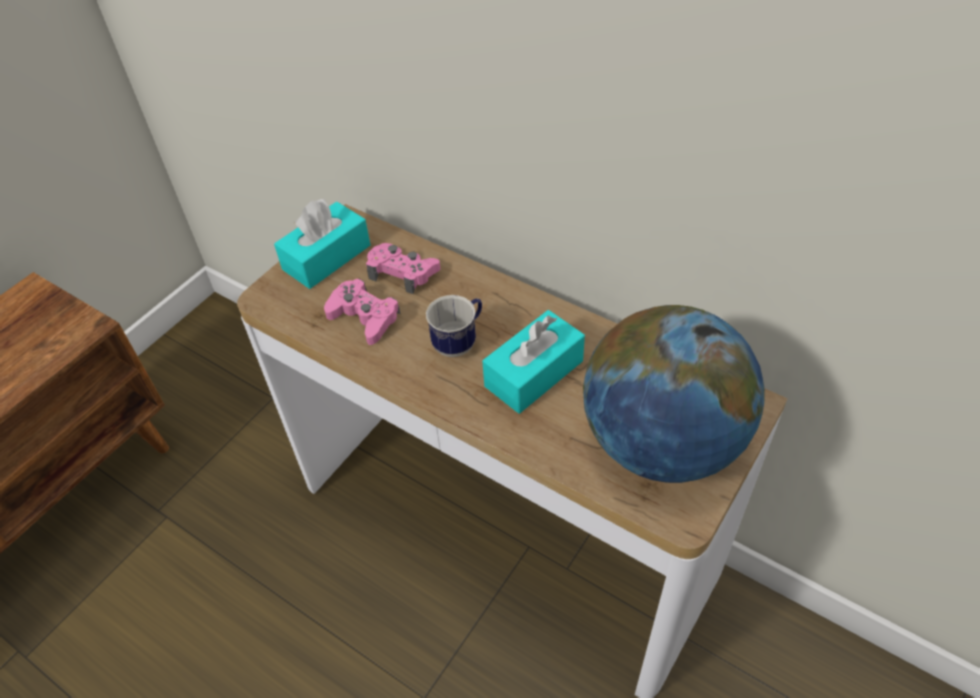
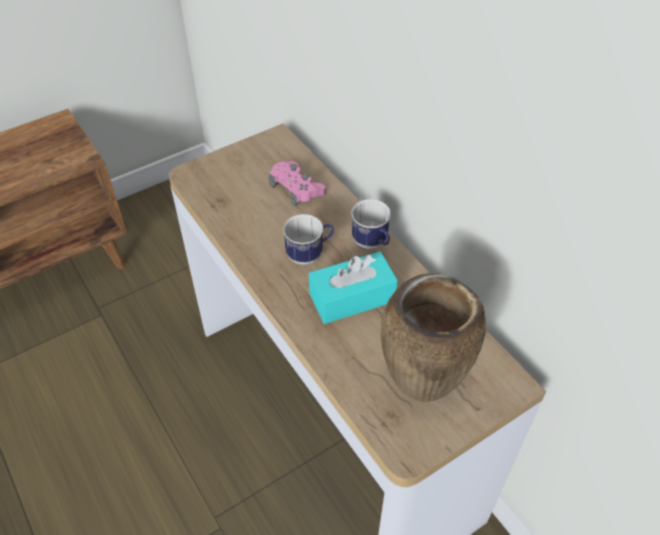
camera: 20 degrees right, 0 degrees up
(326, 257) = (248, 159): turquoise tissue box -> none
(364, 317) = (251, 212): pink game controller -> none
(523, 306) = (372, 244): none -> mug
(661, 443) = (421, 387): globe -> brown vase

